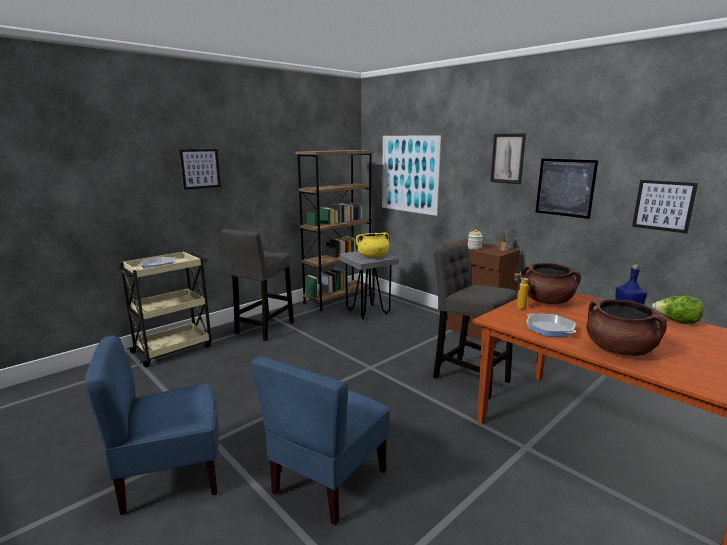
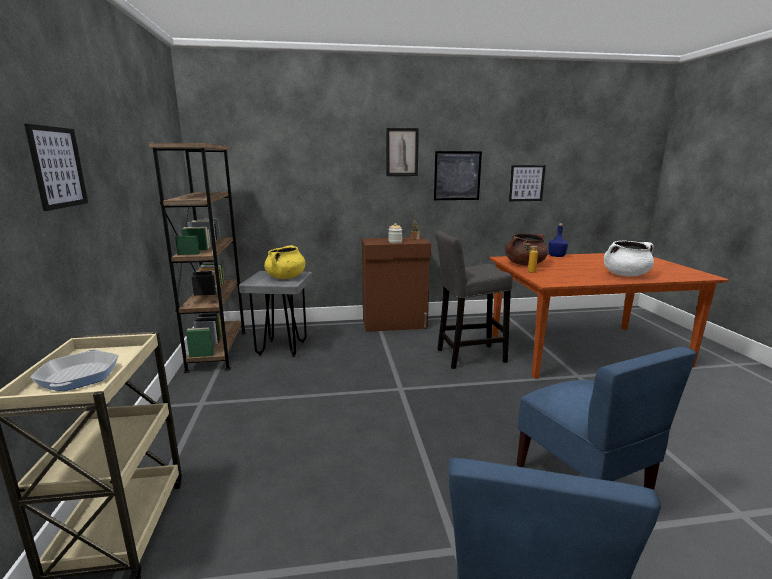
camera: 55 degrees left, 0 degrees up
(263, 329) = (206, 422): grey stool -> none
(409, 174) = (277, 175): picture -> none
(549, 329) = (579, 277): frying pan -> none
(619, 350) = (625, 275): brown cooking pot -> white cooking pot
(676, 322) = (587, 256): lettuce -> none

